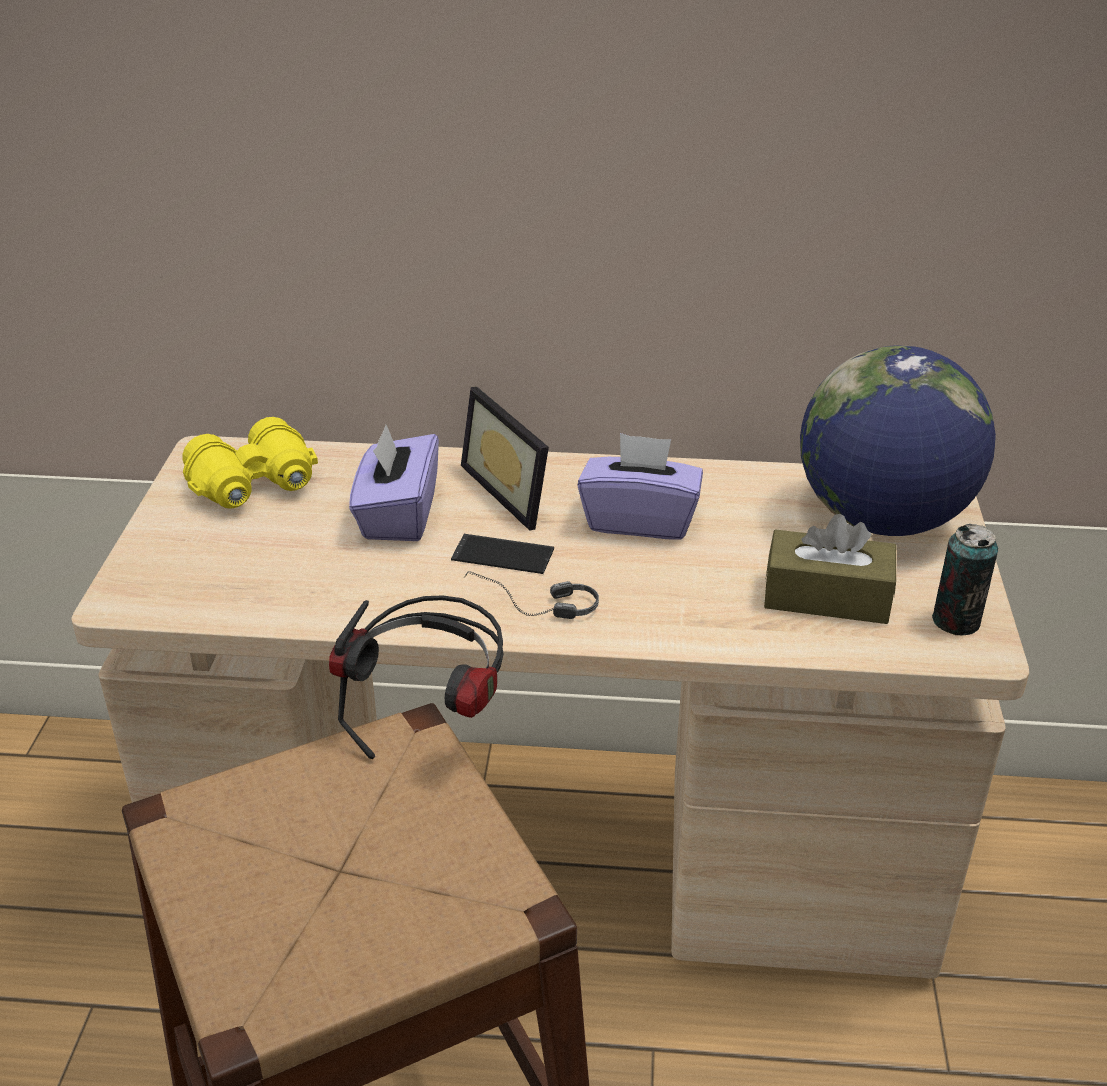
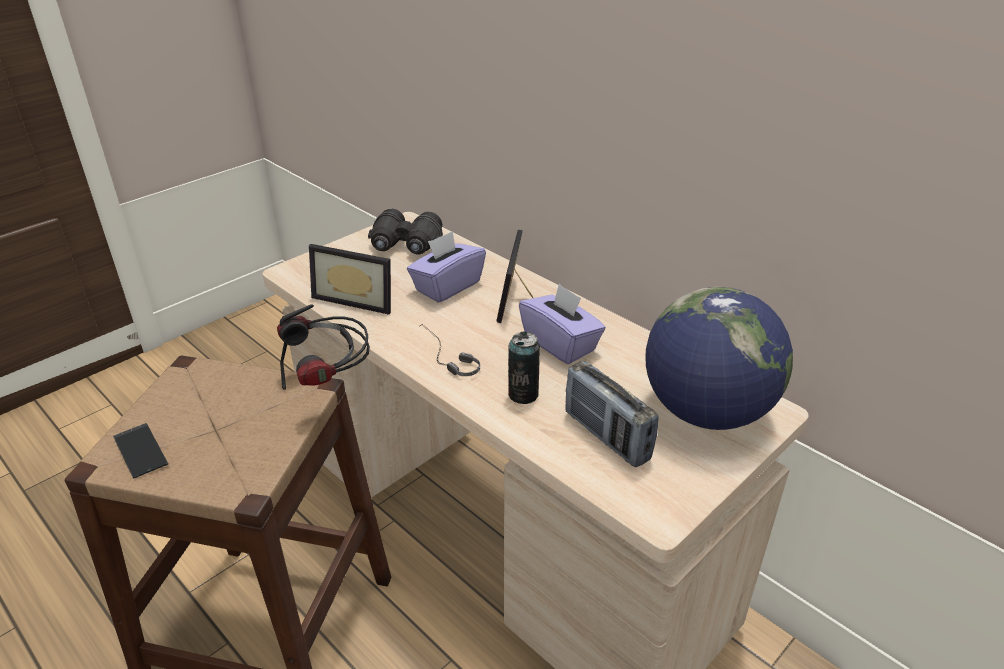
camera: 40 degrees right, 0 degrees up
(255, 486) = (406, 246): yellow binoculars -> black binoculars
(291, 589) = (357, 298): none -> picture frame
(503, 555) = (468, 328): phone -> phone (140, 450)
(827, 597) = (606, 436): brown tissue box -> radio
(956, 621) = (667, 492): can -> can (523, 394)

